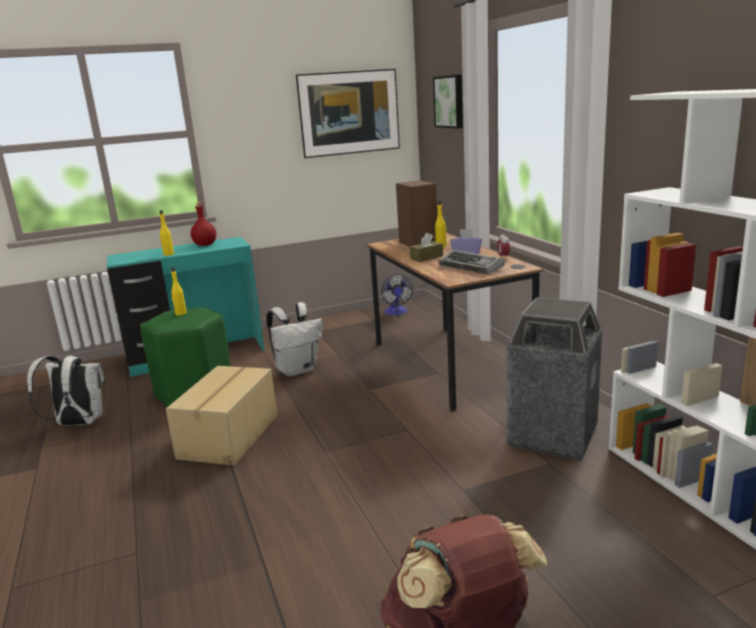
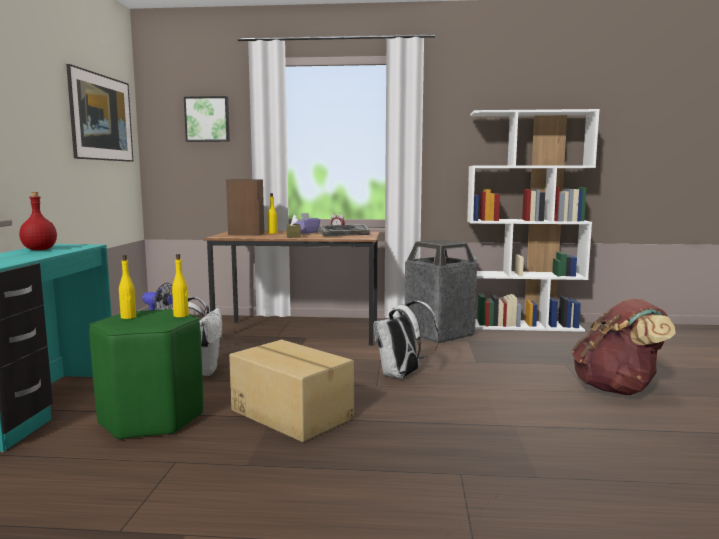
camera: 65 degrees left, 10 degrees down
(78, 423) = (91, 498): white backpack -> white backpack (402, 375)
(169, 254) = (34, 257): yellow bottle -> yellow bottle (181, 315)

